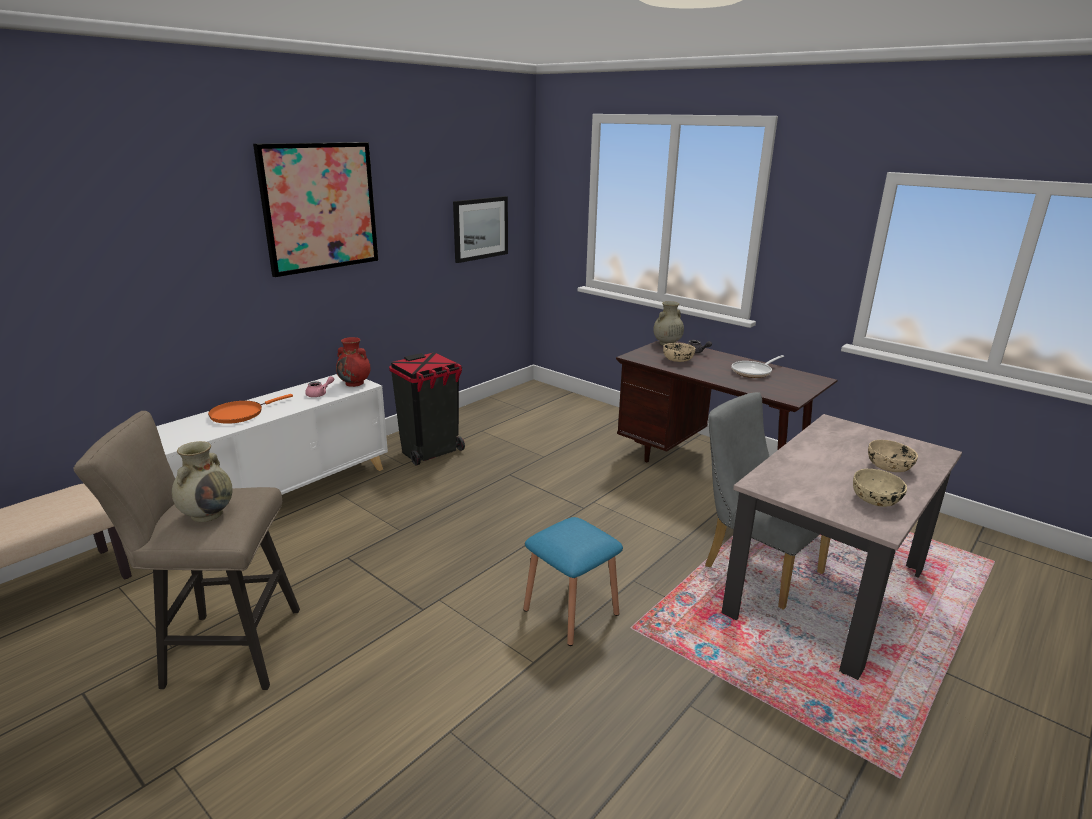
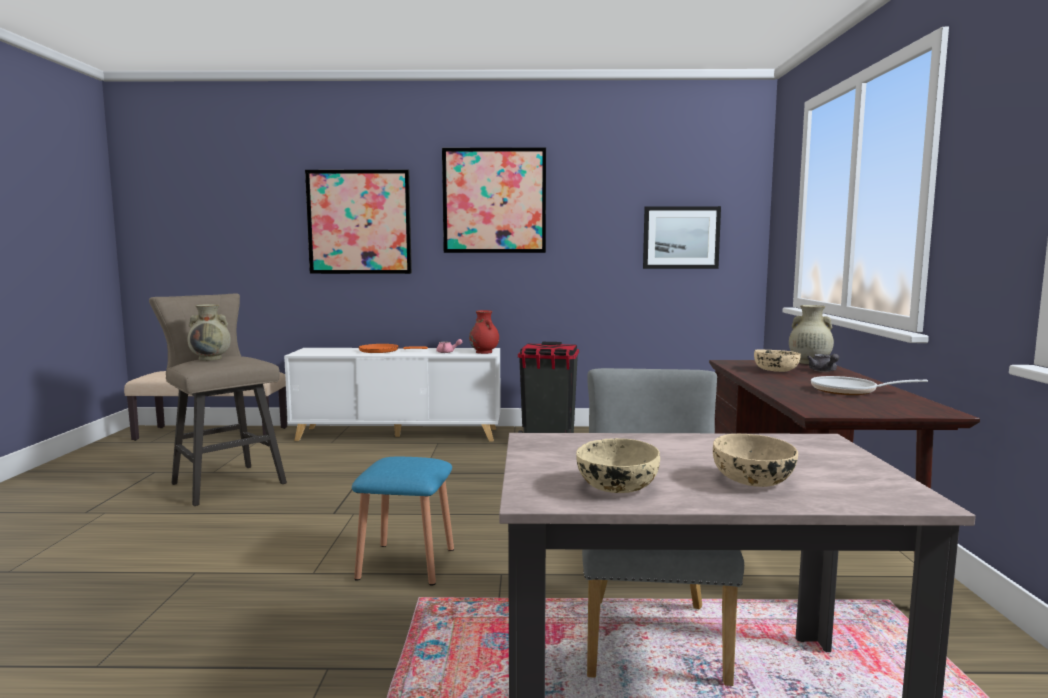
camera: 50 degrees right, 15 degrees down
(156, 252) = (359, 222): none -> picture

